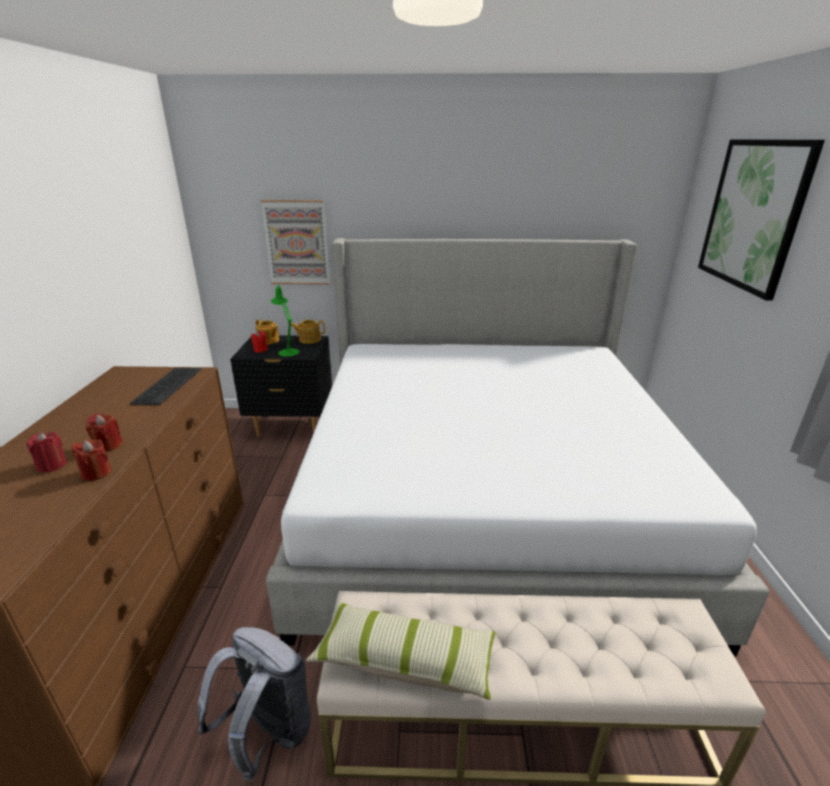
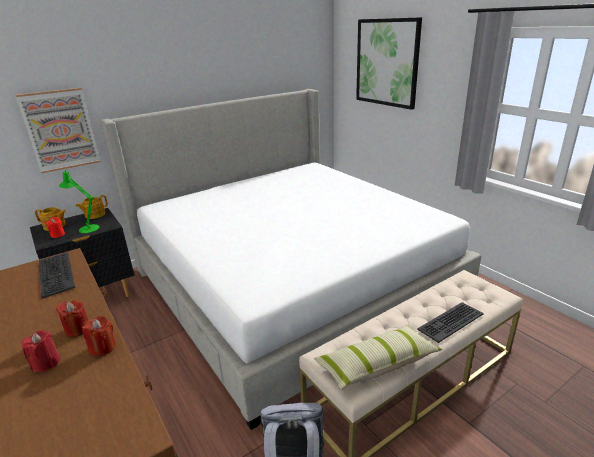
camera: 35 degrees left, 0 degrees up
(576, 667) = (450, 321): none -> keyboard

